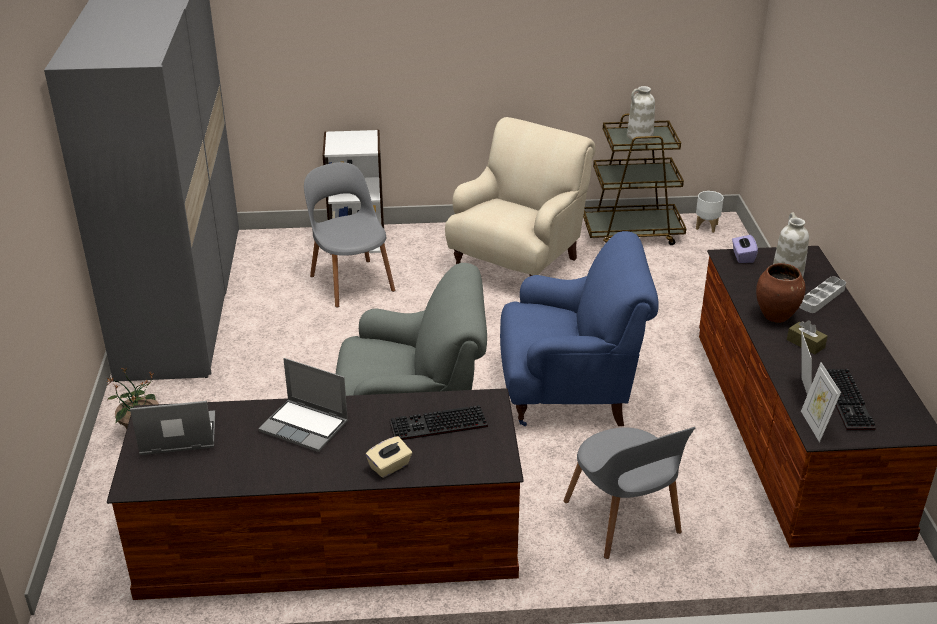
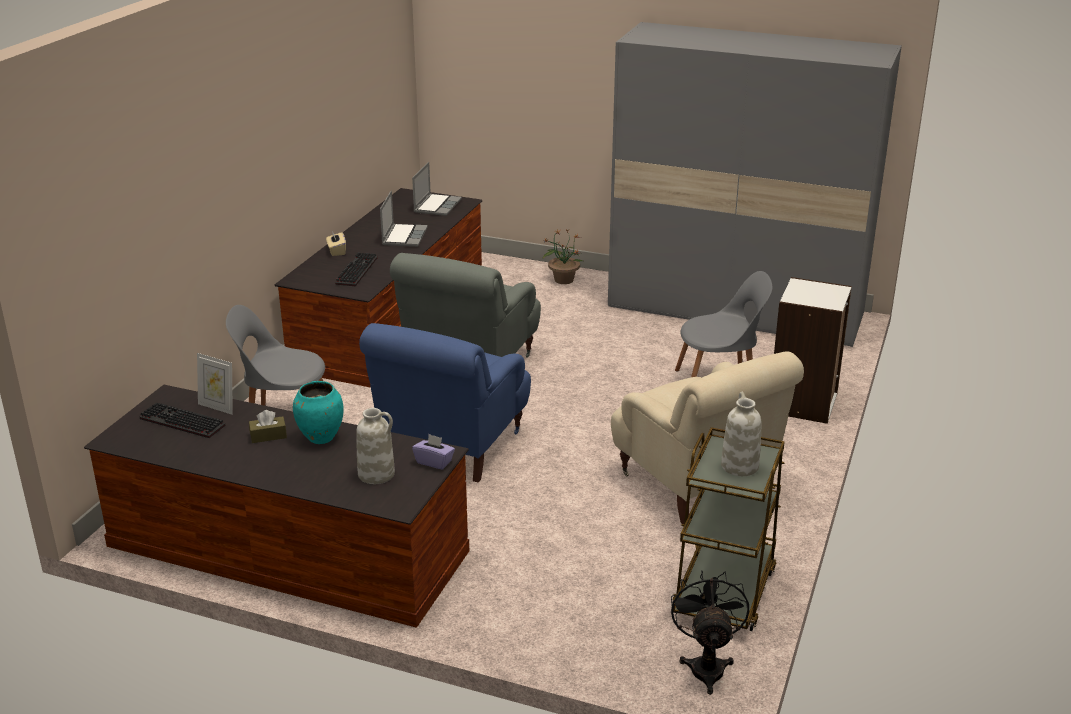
camera: 115 degrees right, 5 degrees down
(305, 426) = (404, 236): laptop -> laptop turned 135 degrees clockwise
(707, 227) = (706, 665): white planter -> black fan
(776, 316) = (321, 438): brown vase -> turquoise vase
(814, 426) = (179, 396): picture frame -> none
(822, 298) = (318, 476): grey tray -> none

